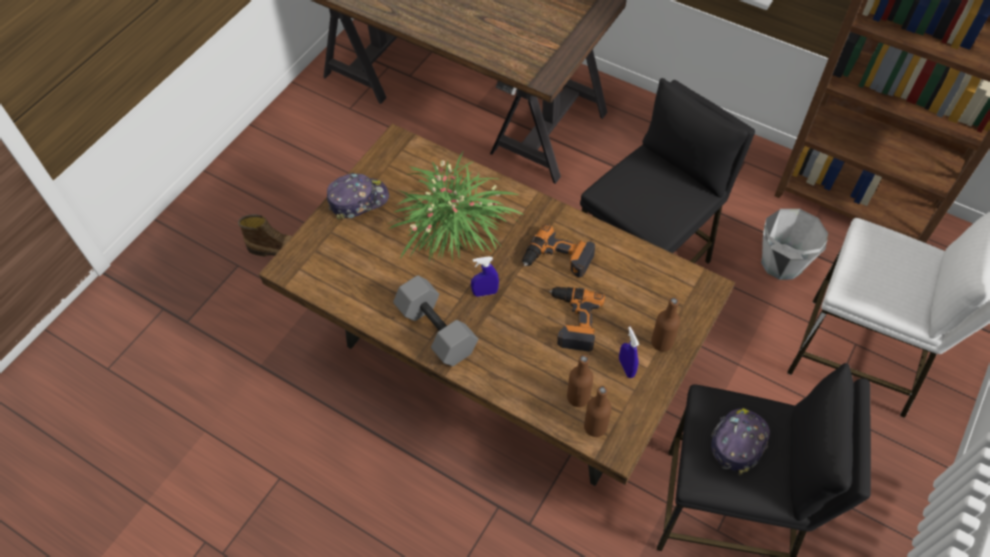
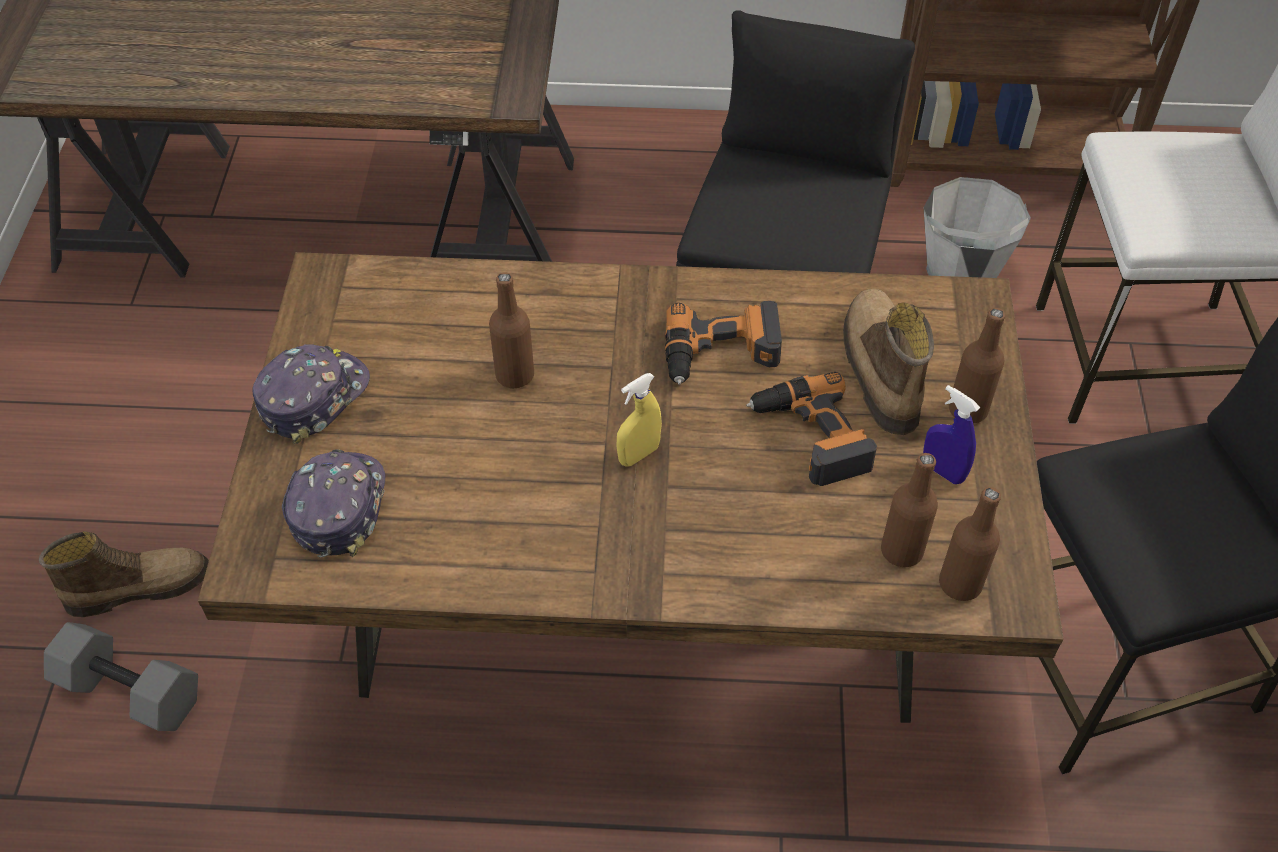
camera: 30 degrees left, 5 degrees down
(435, 330) = (593, 552): grey dumbbell -> grey dumbbell (127, 692)
(453, 228) = (515, 375): potted plant -> brown bottle
(485, 292) = (638, 454): blue spray bottle -> yellow spray bottle
(630, 301) = (878, 370): none -> boot
(738, 441) = (1166, 510): cap -> cap (337, 507)

